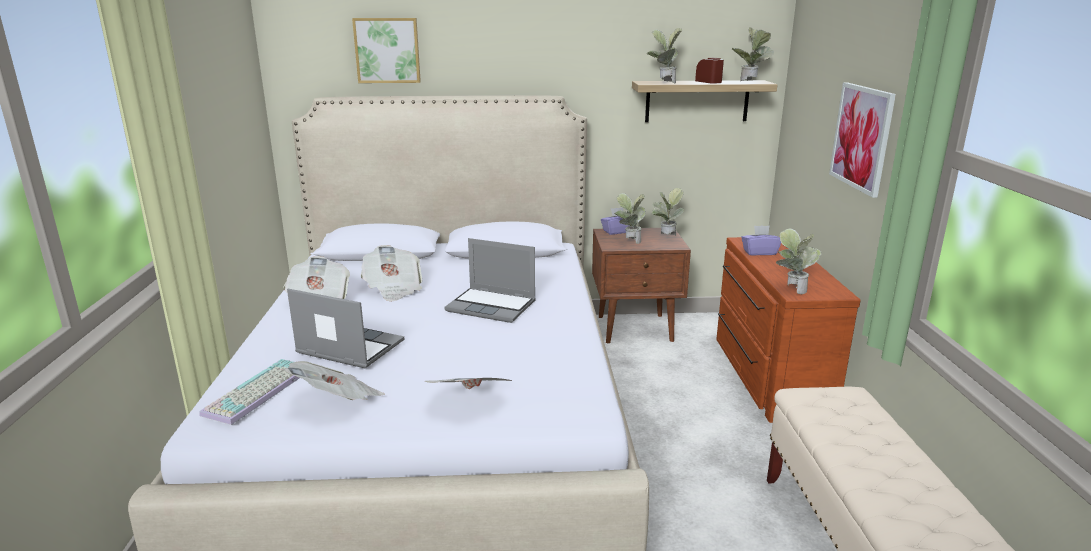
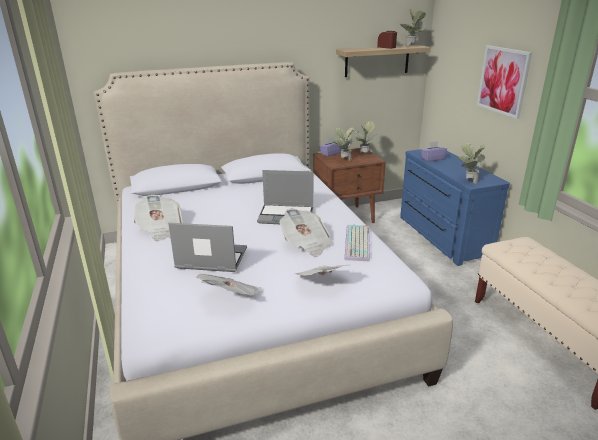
camera: 15 degrees left, 5 degrees up
(259, 392) = (170, 301): keyboard -> keyboard (358, 243)
(387, 50) = (163, 34): picture -> none
(393, 289) = (208, 212): newspaper -> newspaper (306, 244)
(663, 83) = (359, 49): potted plant -> none
(766, 375) = (441, 236): brown dresser -> blue dresser

